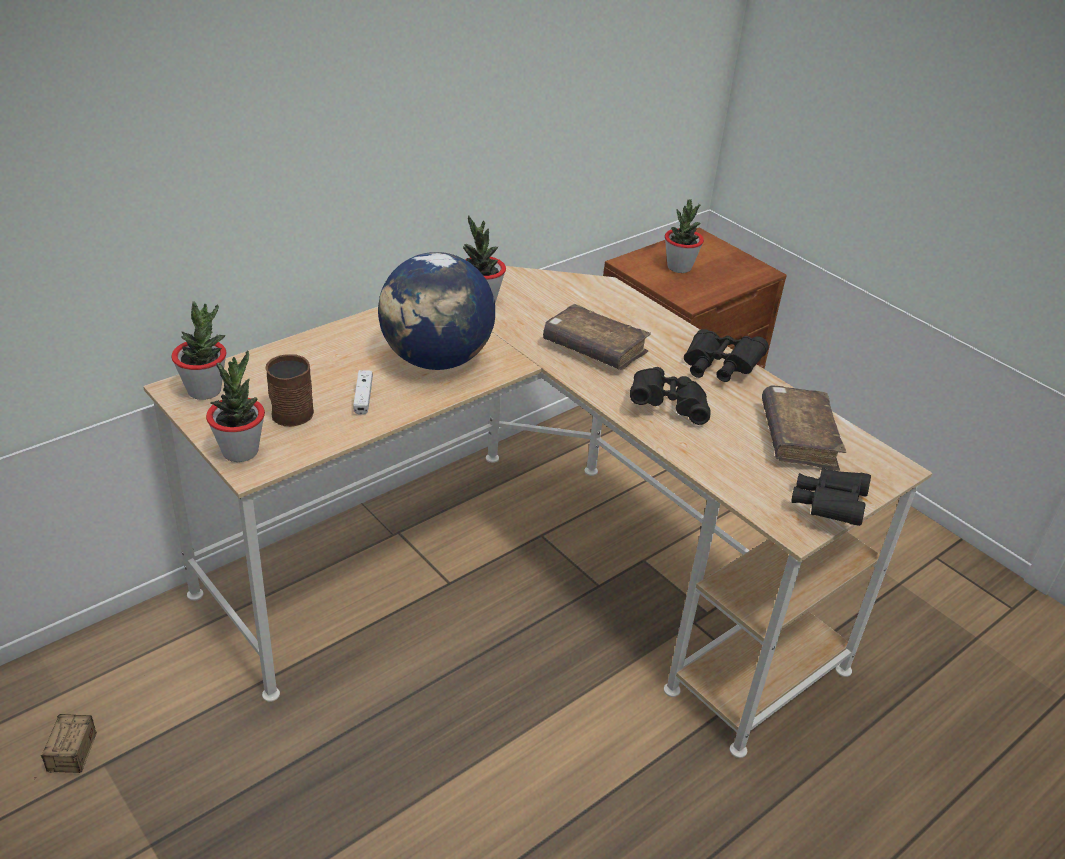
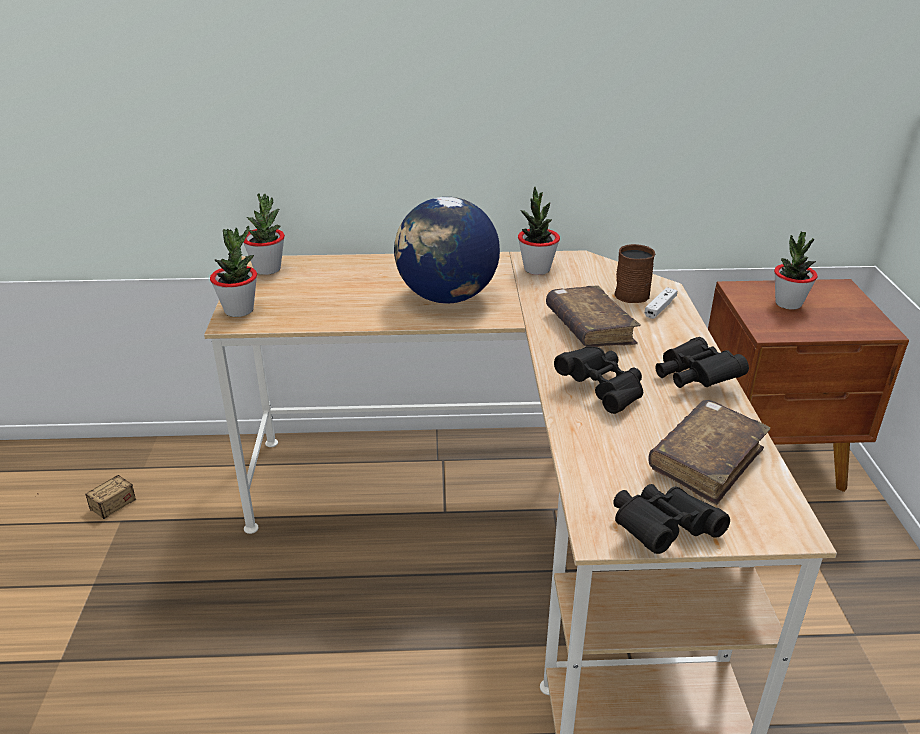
camera: 40 degrees right, 5 degrees down
(293, 409) = (305, 297): brown mug -> brown mug (634, 293)
(363, 397) = (361, 304): white game controller -> white game controller (660, 308)

